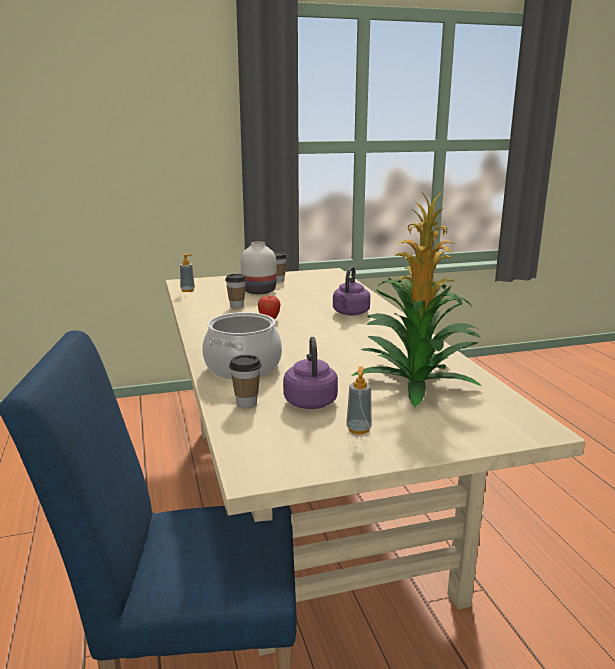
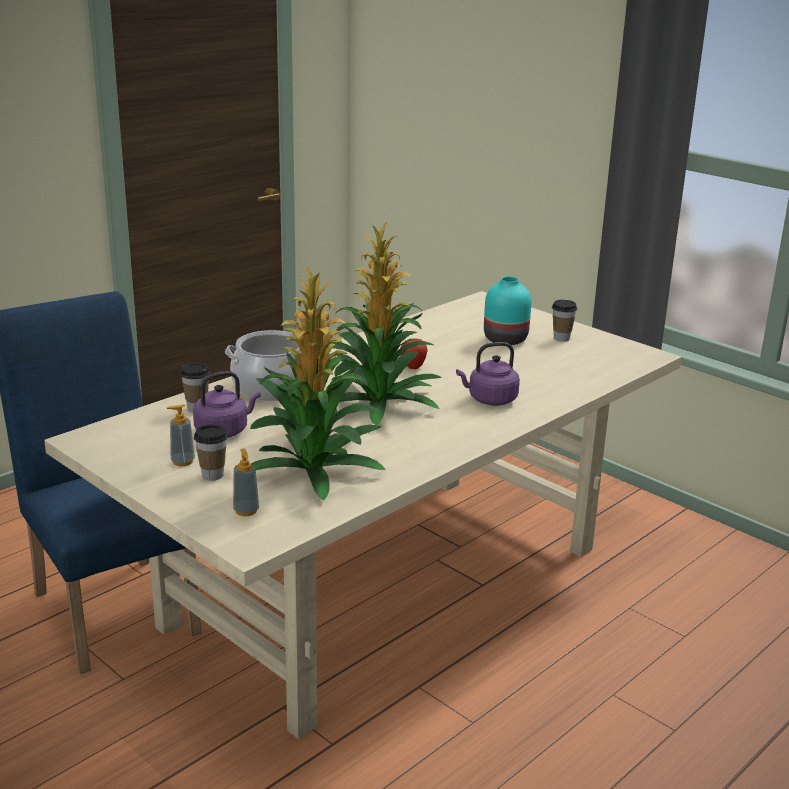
camera: 60 degrees right, 5 degrees up
(187, 290) = (458, 309): soap dispenser -> soap dispenser (246, 511)
(237, 306) = (437, 343): cup -> cup (212, 475)
(260, 291) = (506, 339): white vase -> turquoise vase
(320, 341) = (378, 404): none -> potted plant

